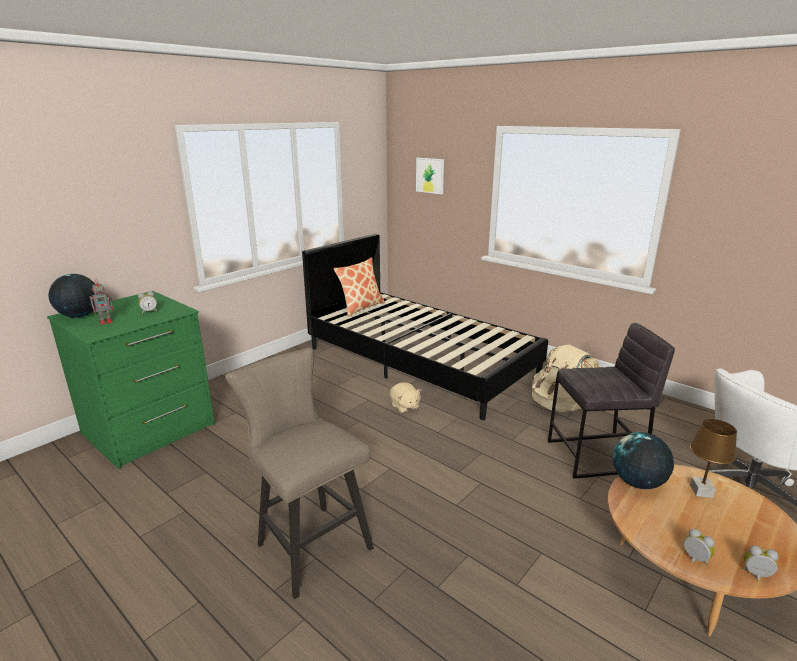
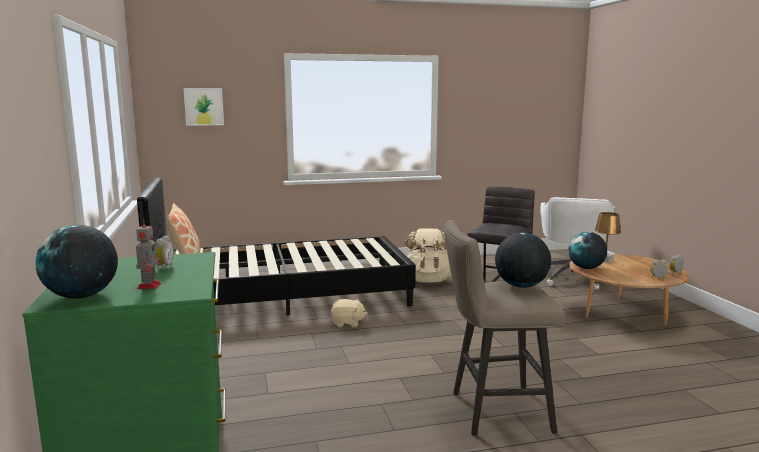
camera: 55 degrees left, 10 degrees down
(315, 442) = (521, 286): none -> globe

